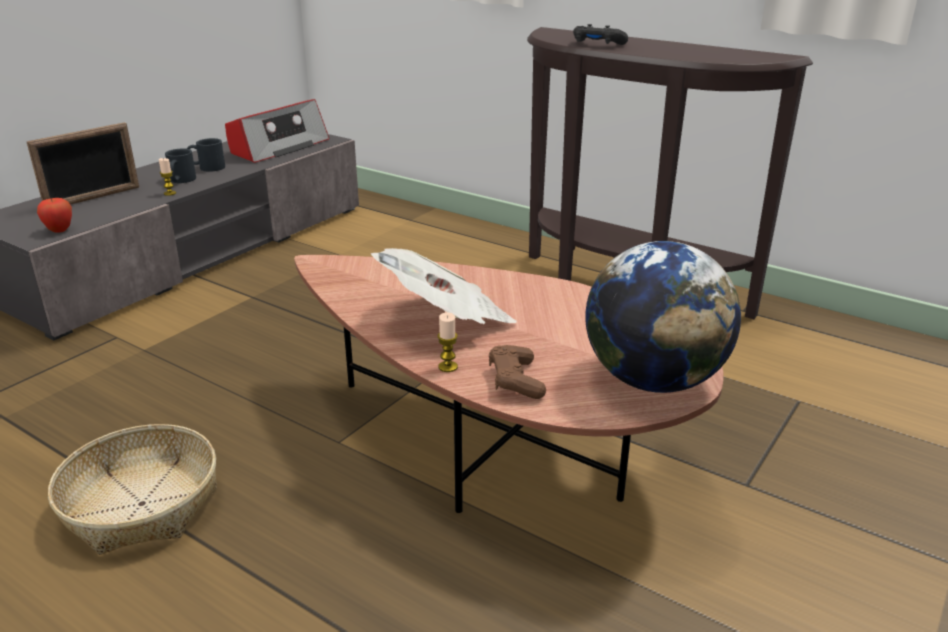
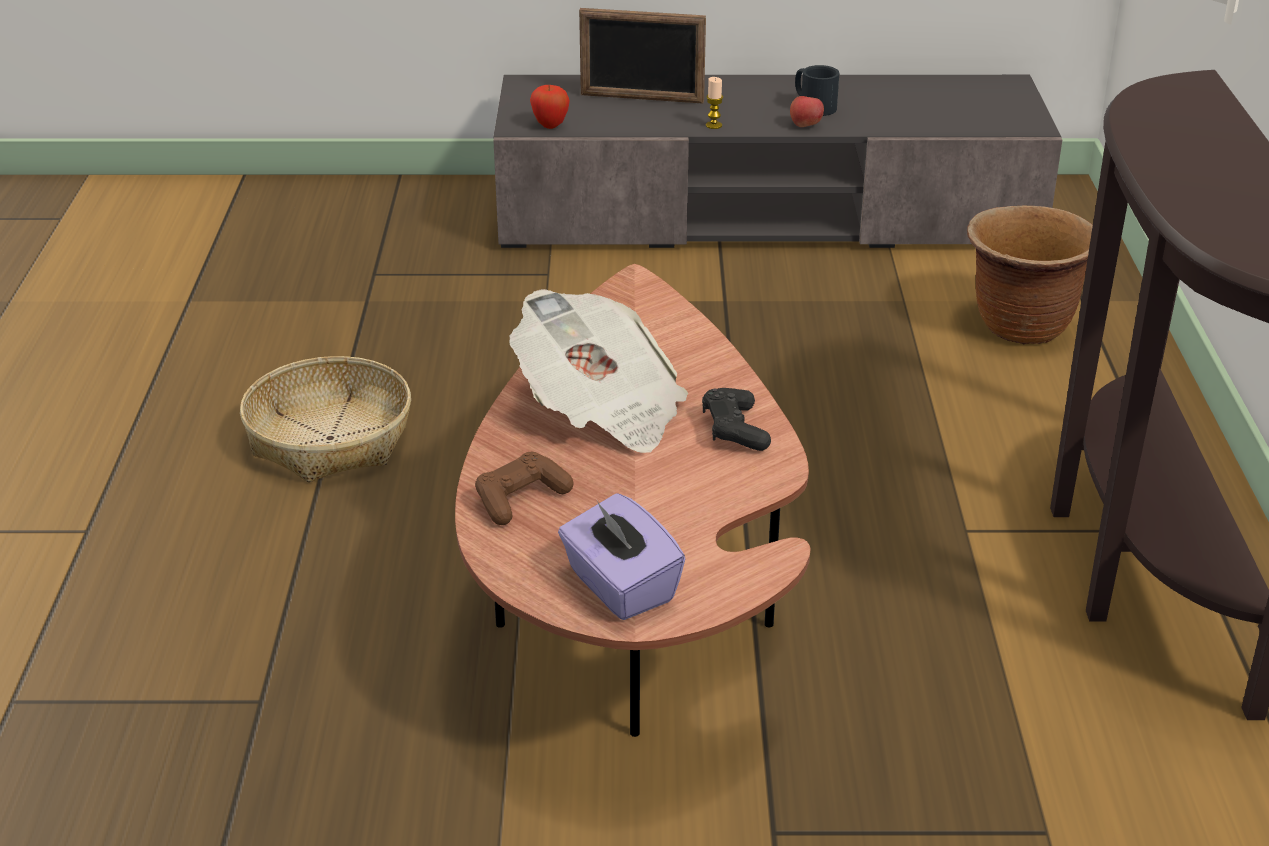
camera: 55 degrees right, 5 degrees up
(180, 181) = (754, 113): black mug -> none
(222, 176) = (805, 125): none -> apple
(278, 147) = (946, 110): radio -> none
(408, 240) = (1021, 327): none -> brown planter
(448, 367) = (504, 449): candle -> none
(597, 44) = (1154, 136): black game controller -> black game controller (734, 430)
(654, 380) = (619, 587): globe -> purple tissue box

